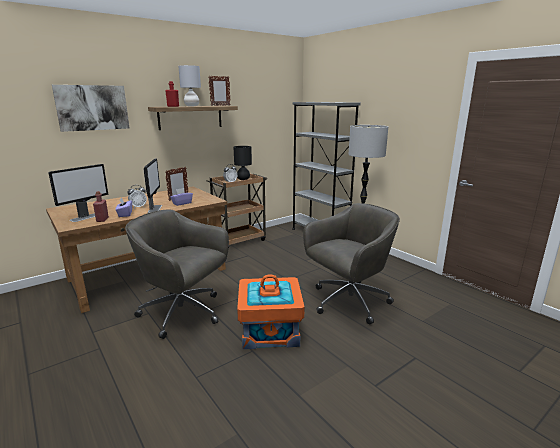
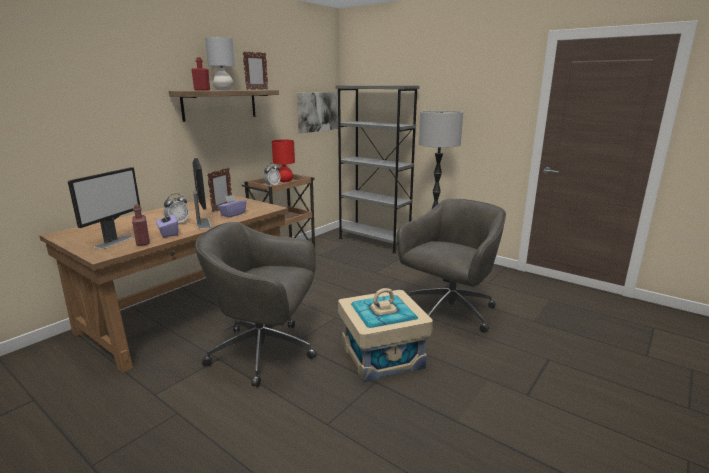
camera: 15 degrees left, 0 degrees up
(92, 107) = (98, 92): picture -> picture (317, 111)
(243, 179) = (285, 181): black table lamp -> red table lamp
(270, 330) = (382, 355): orange storage box -> beige storage box

